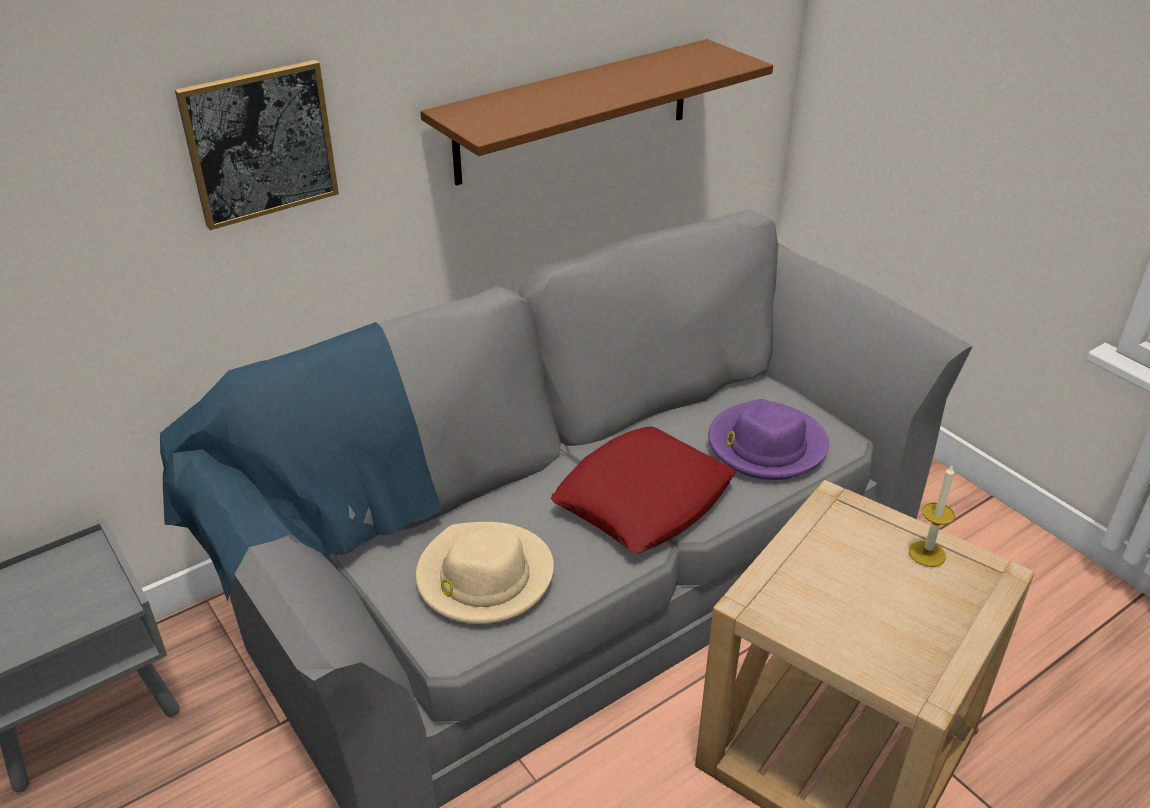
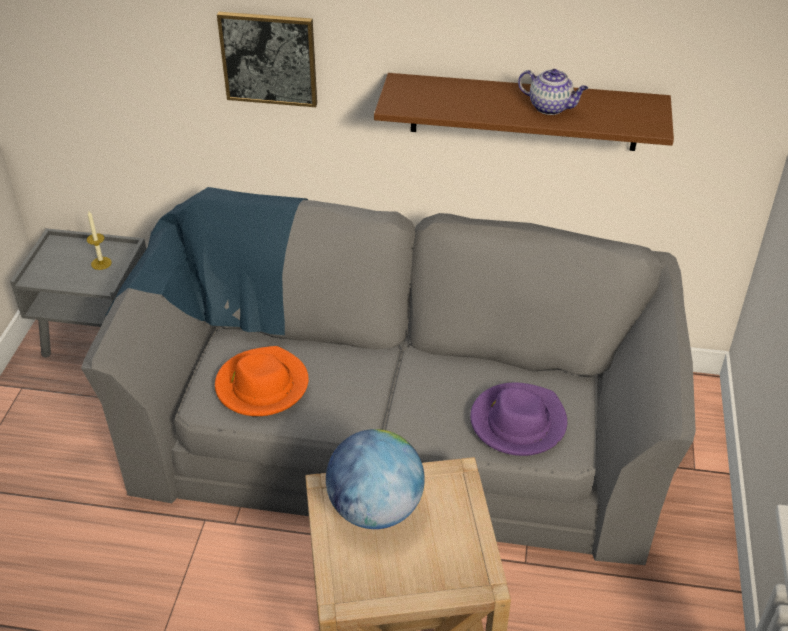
camera: 45 degrees right, 5 degrees up
(483, 577) = (262, 385): beige hat -> orange hat
(634, 80) = (551, 107): none -> teapot
(643, 500) = (398, 403): red pillow -> none
(823, 586) = (375, 509): none -> globe
(927, 554) = (461, 539): candle -> candle (101, 263)

